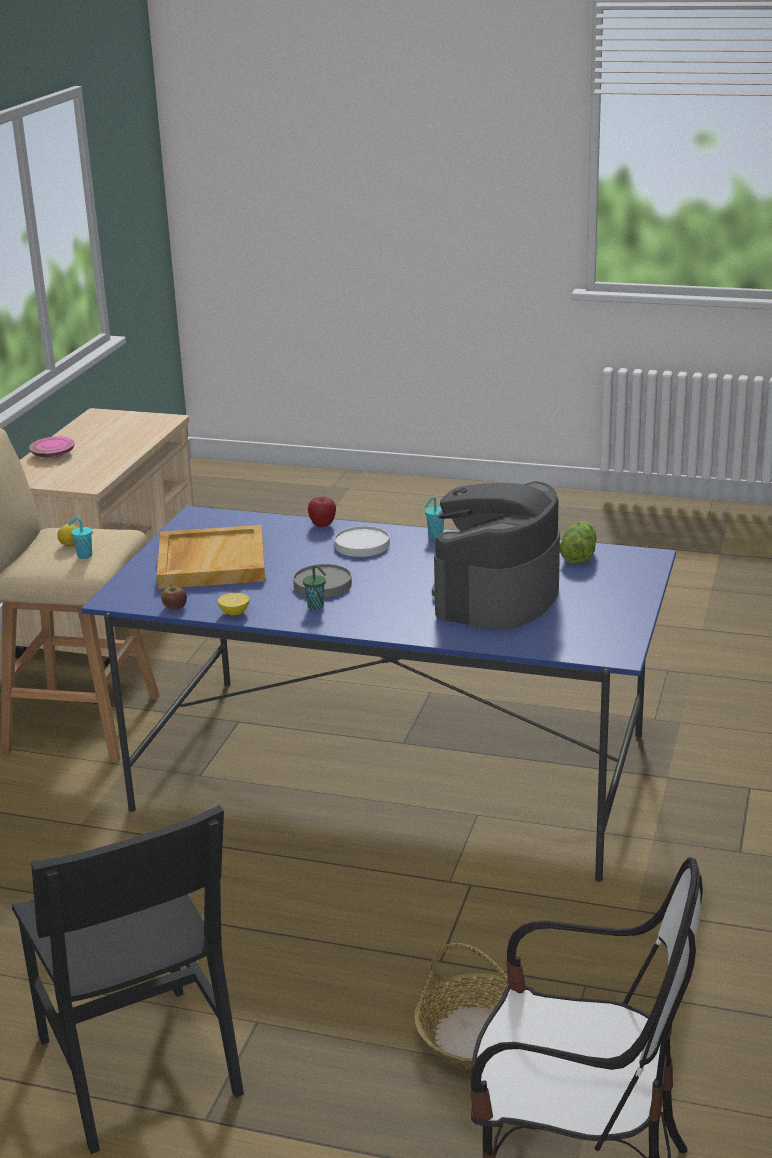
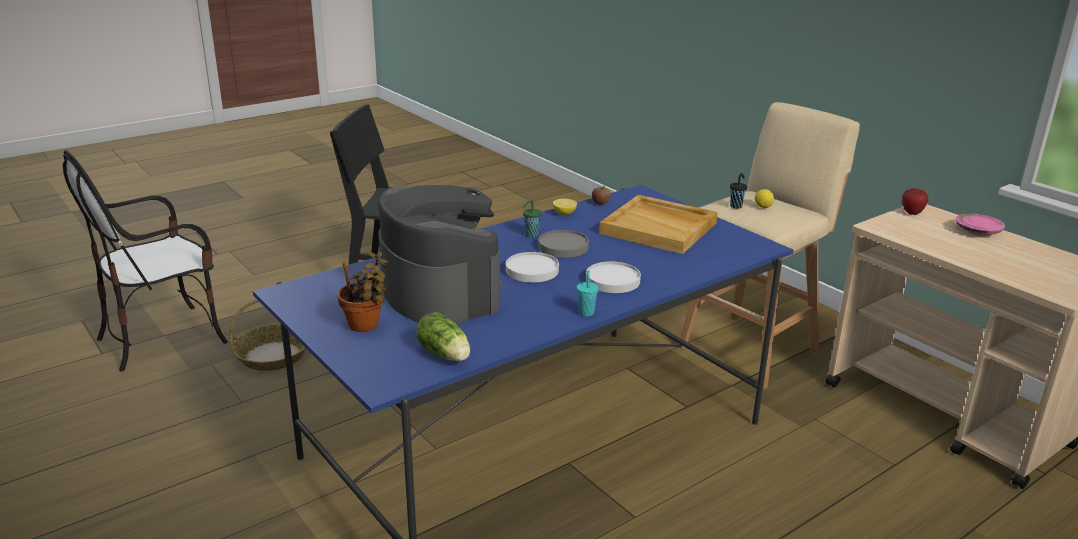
camera: 125 degrees right, 0 degrees up
(83, 556) = (736, 206): turquoise cup -> black cup
(322, 525) = (677, 280): apple -> apple (912, 213)
(395, 578) = (532, 270): none -> white plate
(598, 596) = (366, 326): none -> potted plant

